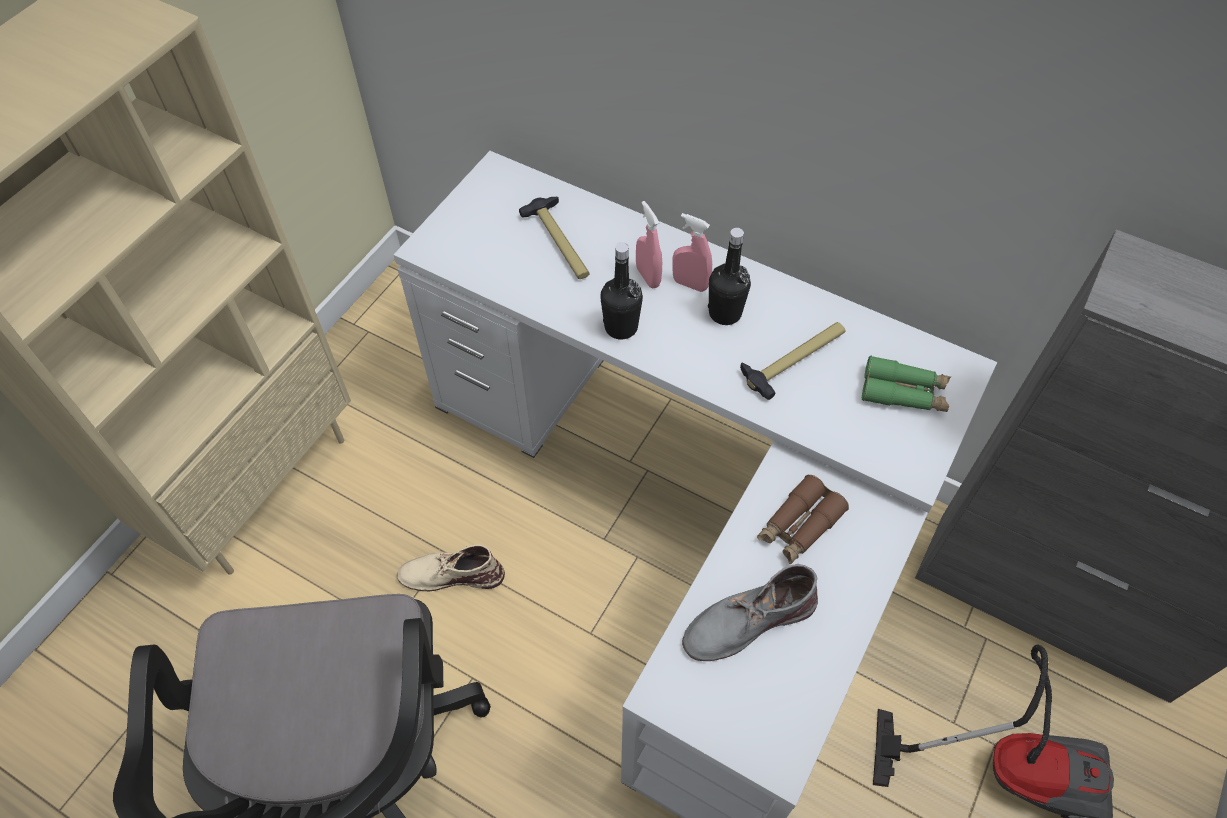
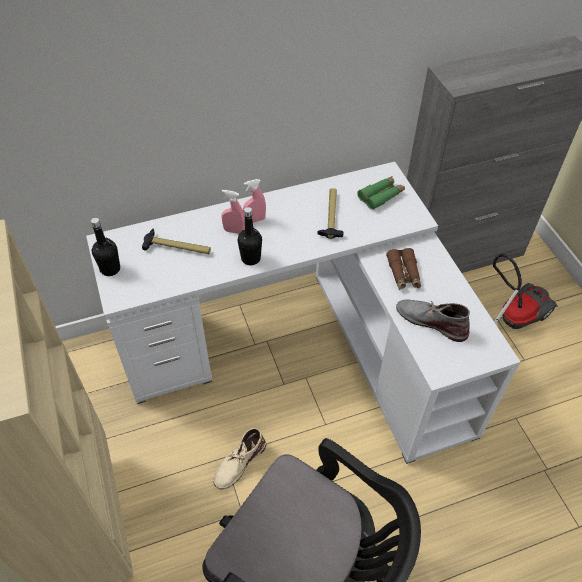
camera: 50 degrees left, 5 degrees down
(725, 313) = (283, 220): black bottle -> black bottle (110, 269)
(747, 621) = (431, 321): grey boot -> grey boot turned 105 degrees clockwise

